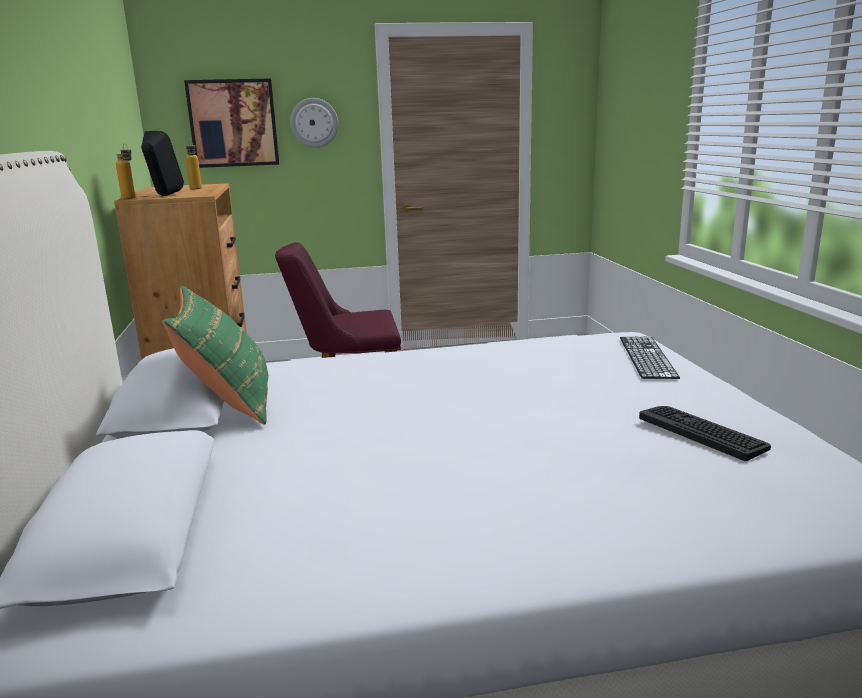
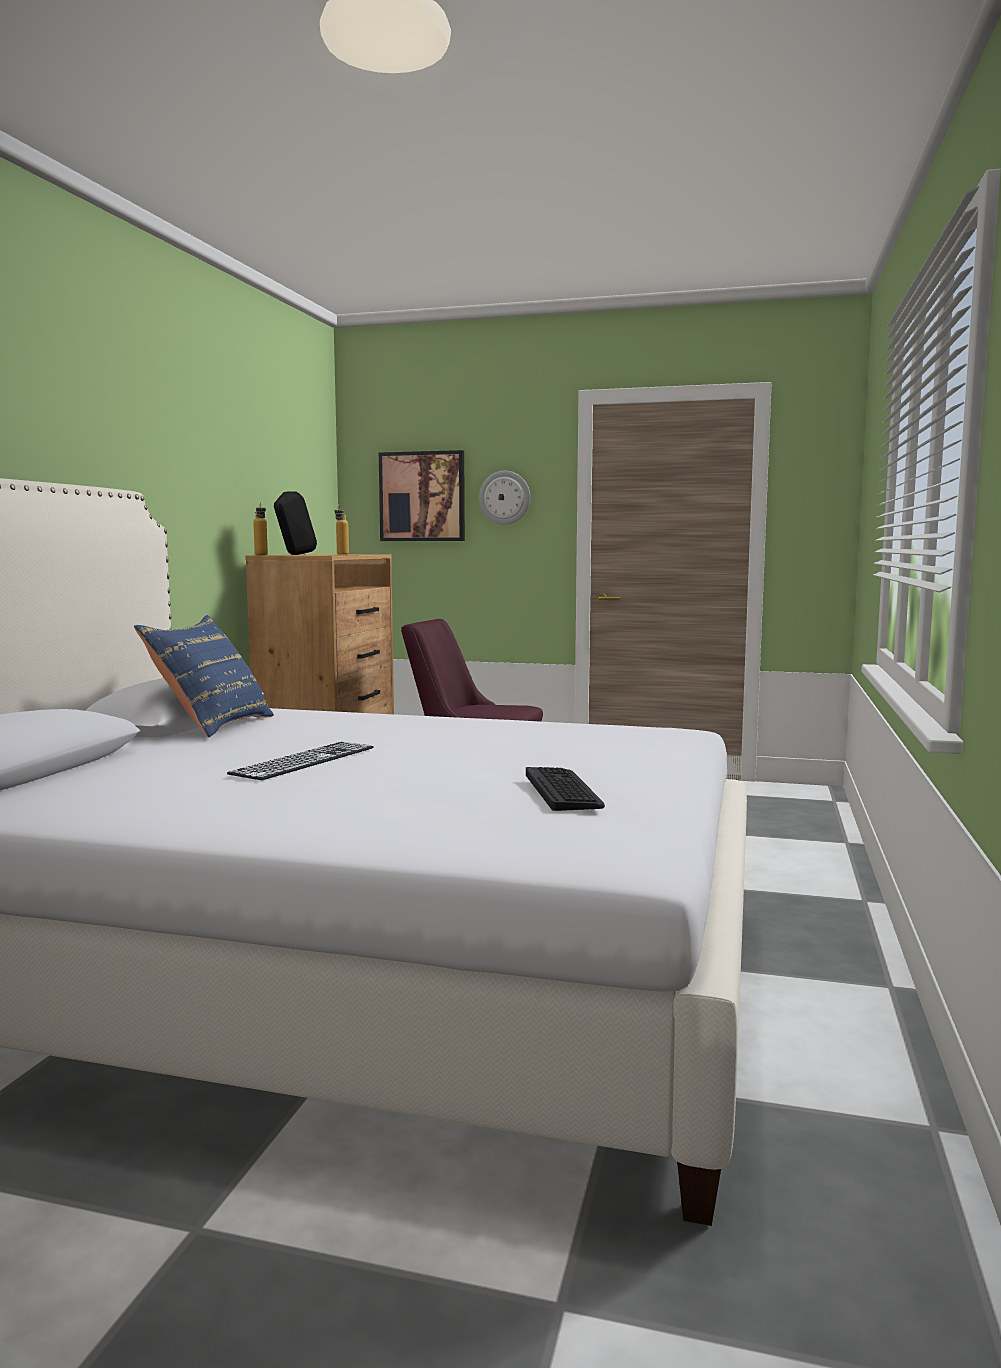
camera: 25 degrees right, 10 degrees down
(229, 404) = (211, 726): green pillow -> blue pillow
(647, 357) = (659, 744): keyboard -> keyboard (304, 760)

